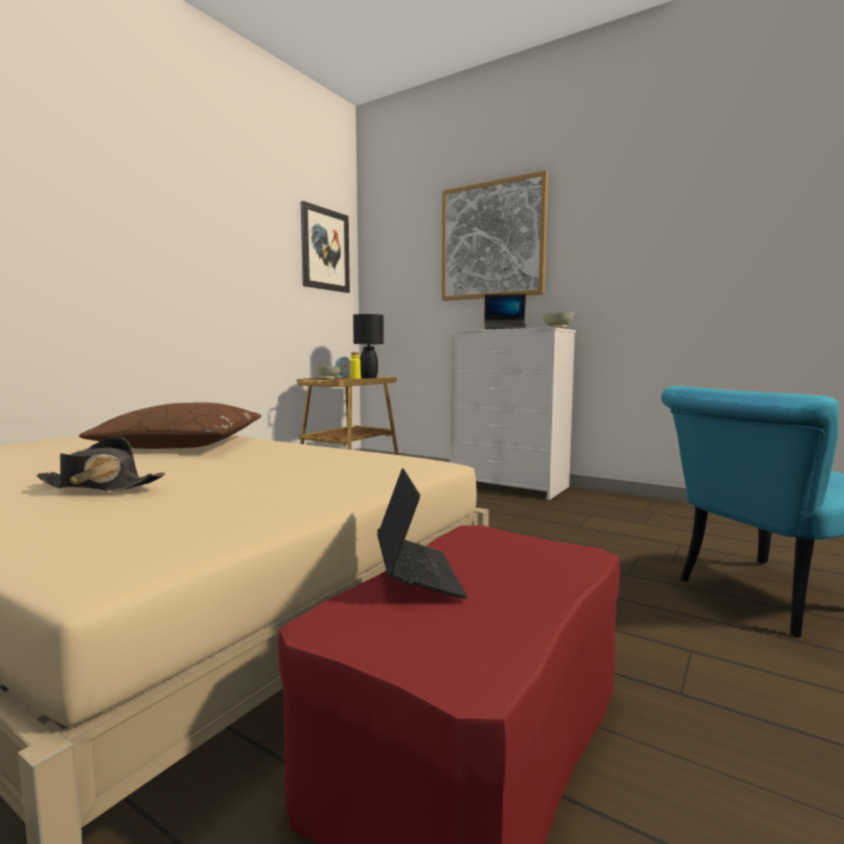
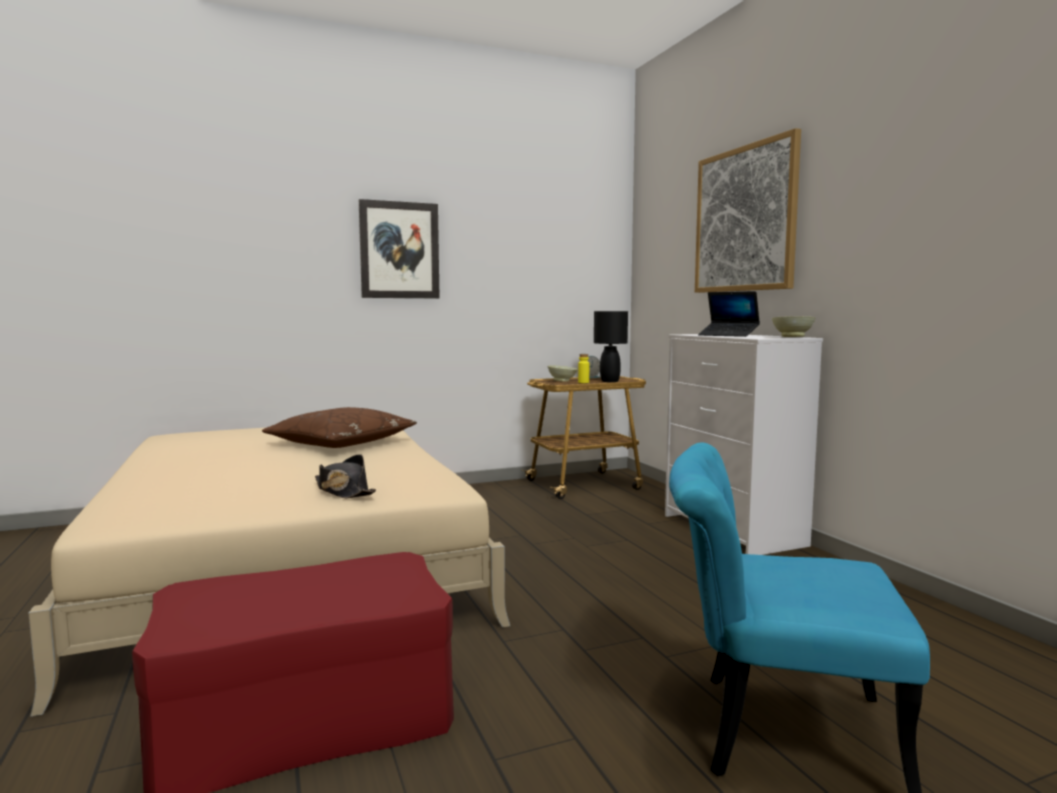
camera: 35 degrees right, 0 degrees up
(99, 486) = (214, 473): black hat -> black hat (343, 491)
(325, 249) = (582, 238): picture -> picture (399, 250)
(417, 576) = (287, 578): laptop -> none

